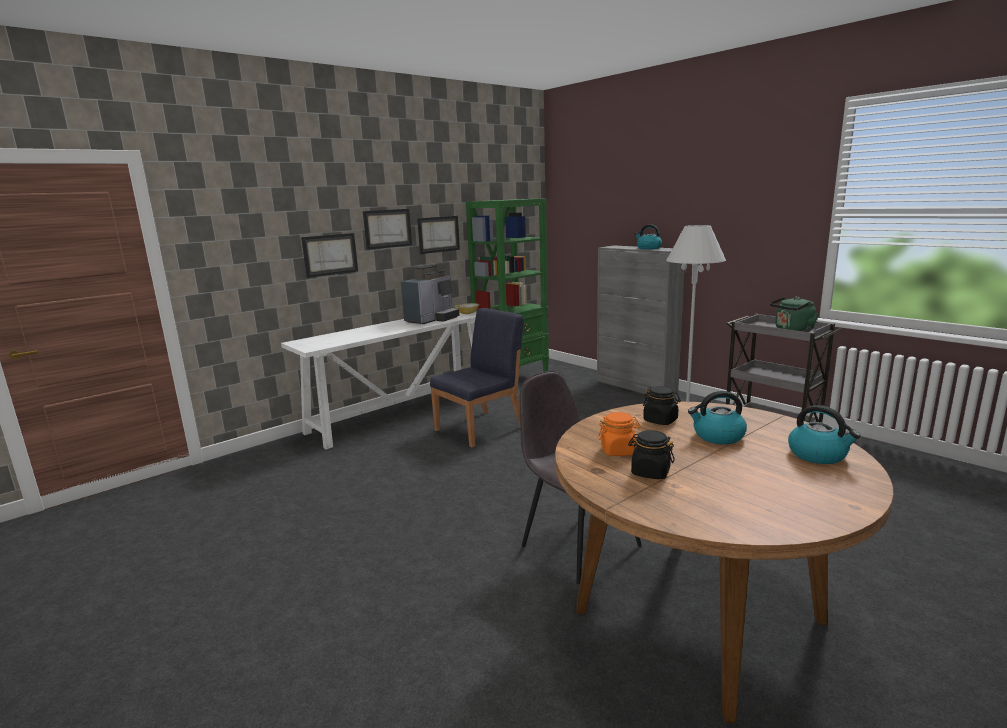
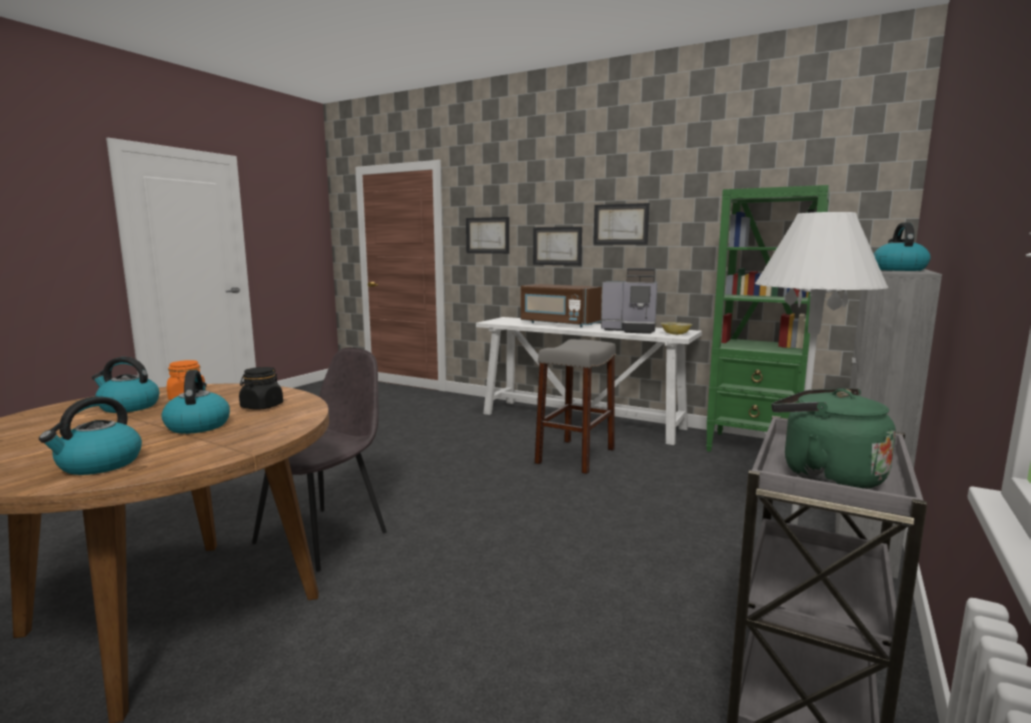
camera: 70 degrees right, 5 degrees down
(368, 331) = (558, 324): none -> brown microwave
(438, 234) = (688, 235): picture -> picture (487, 235)
(481, 428) = (575, 456): blue chair -> grey stool
(650, 472) = (128, 407): black jar -> kettle

